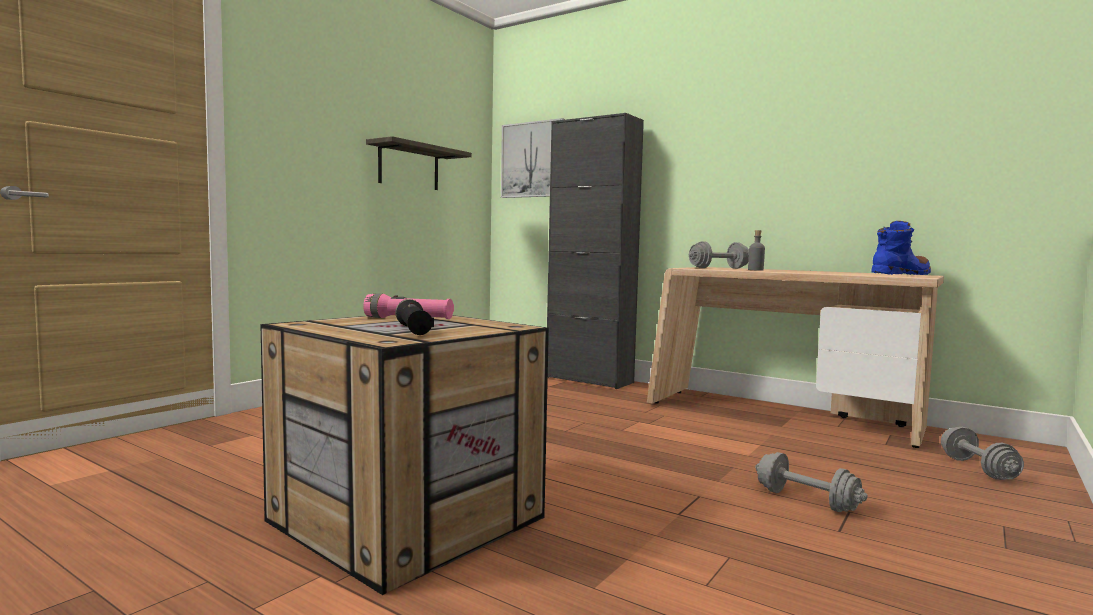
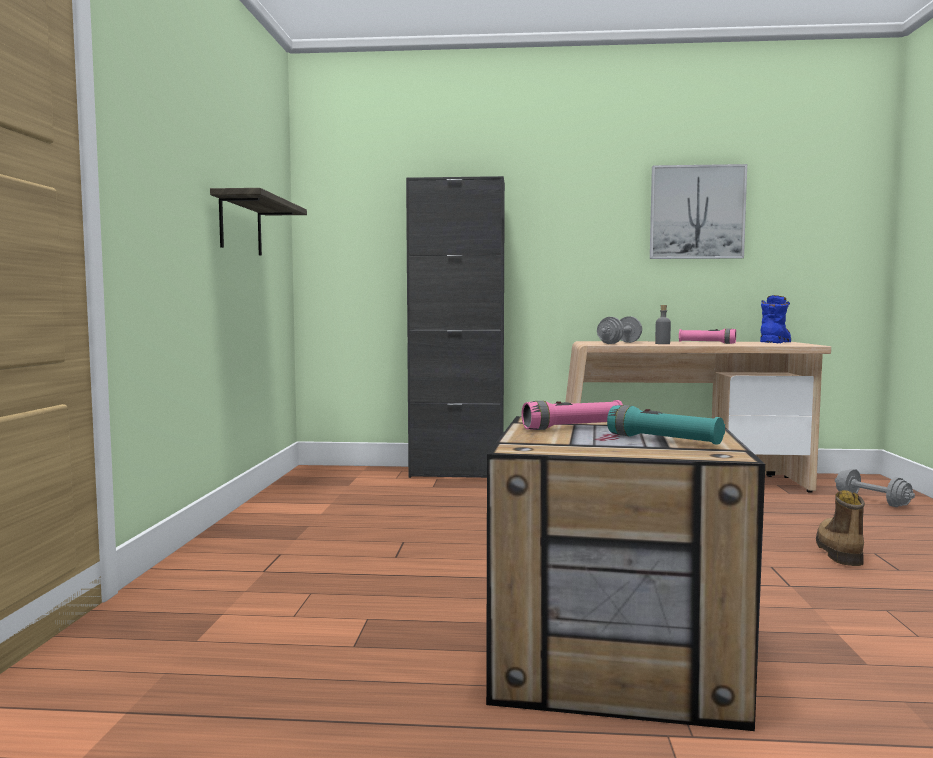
camera: 30 degrees left, 0 degrees up
(413, 330) = (663, 440): black flashlight -> turquoise flashlight
(533, 160) = (356, 219): picture -> picture (696, 212)
(806, 500) = (837, 551): grey dumbbell -> boot
(811, 271) = (707, 343): none -> pink flashlight

